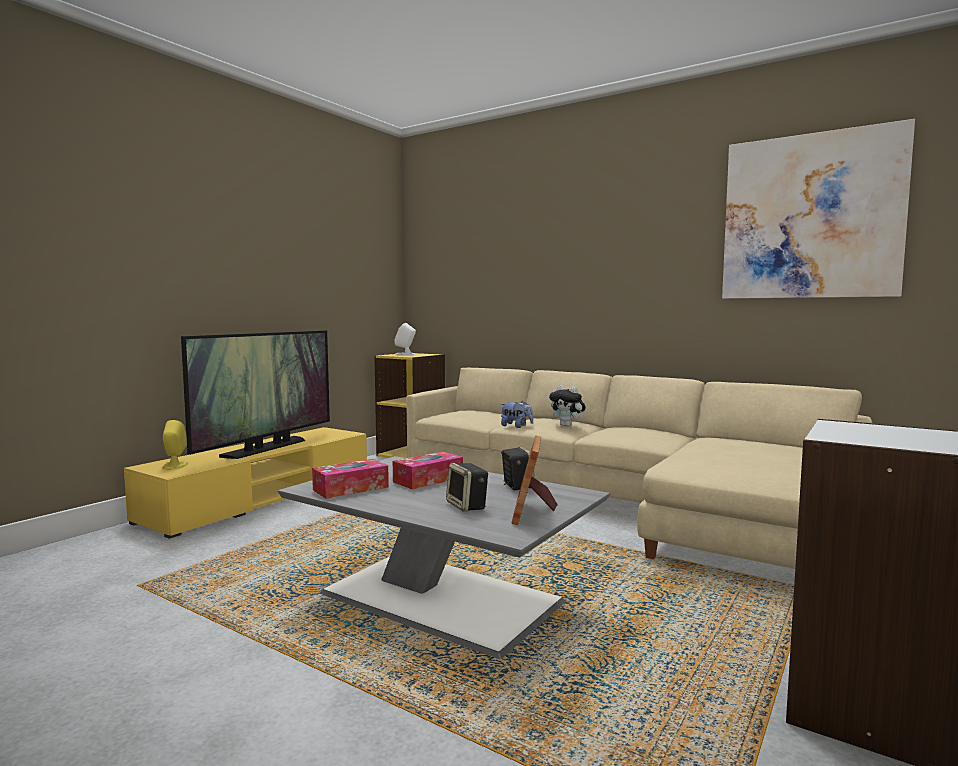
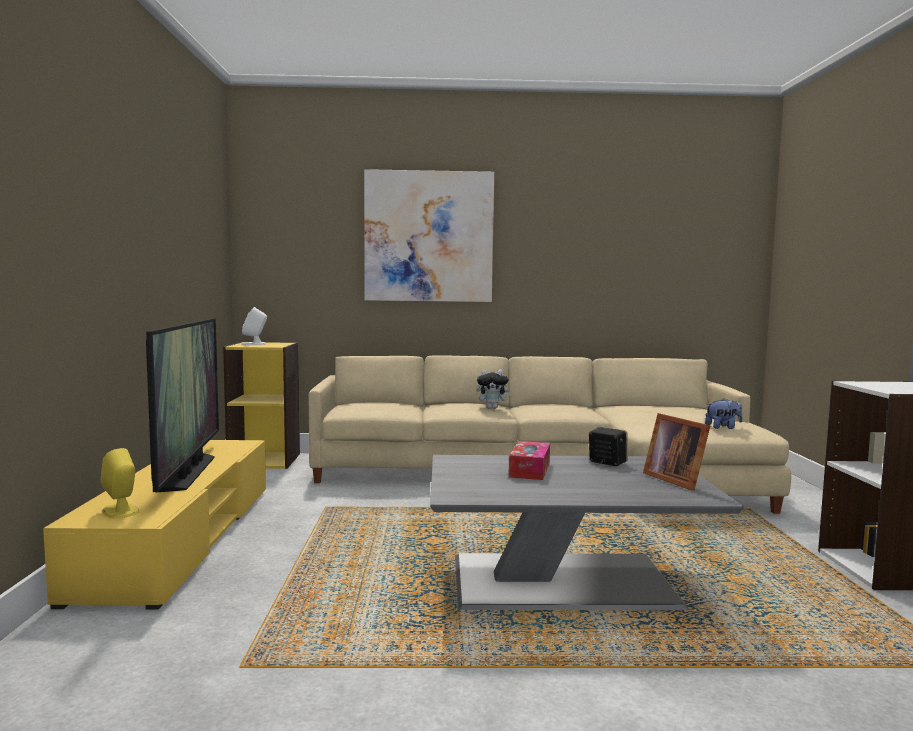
camera: 35 degrees left, 0 degrees up
(351, 488) = (493, 489): tissue box -> none
(467, 506) = (623, 484): speaker -> none
(516, 426) = (448, 413): plush toy -> plush toy (723, 427)
(810, 217) = (660, 223): picture -> picture (428, 237)

